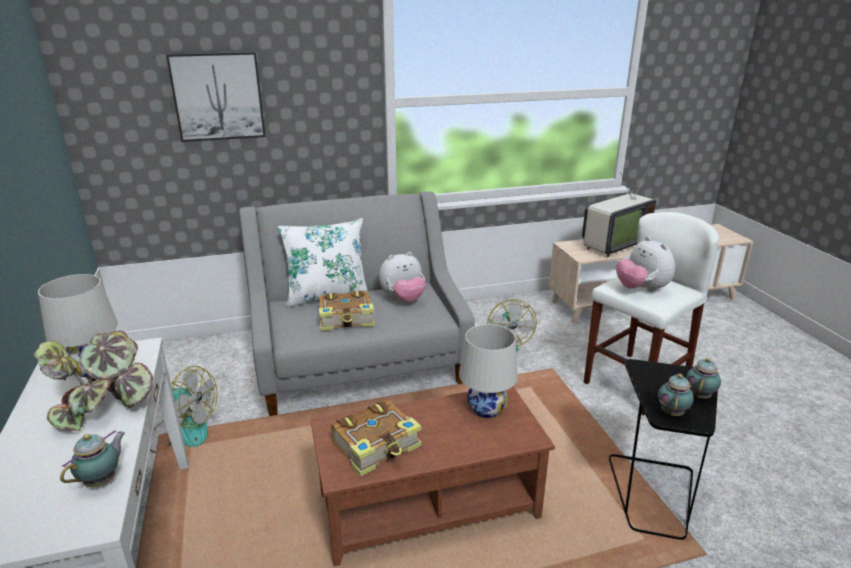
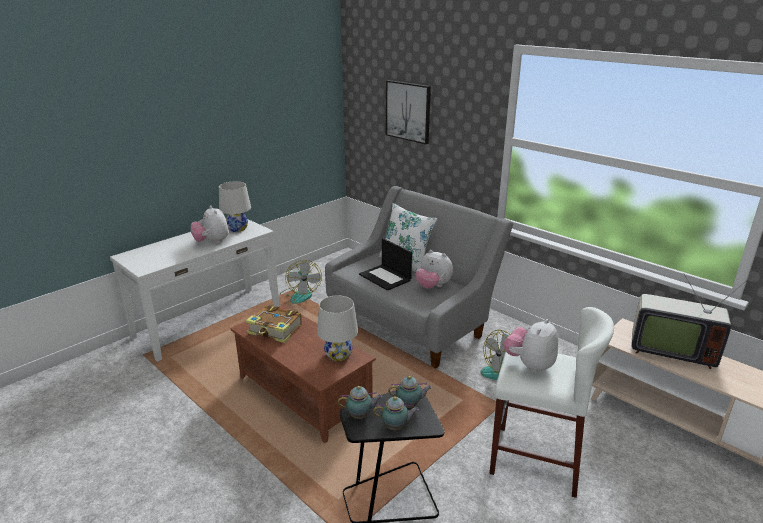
camera: 60 degrees right, 0 degrees up
(103, 480) = (167, 261): teapot -> teapot (410, 405)
(105, 406) = (212, 242): potted plant -> plush toy
(347, 319) = (385, 277): book -> laptop

